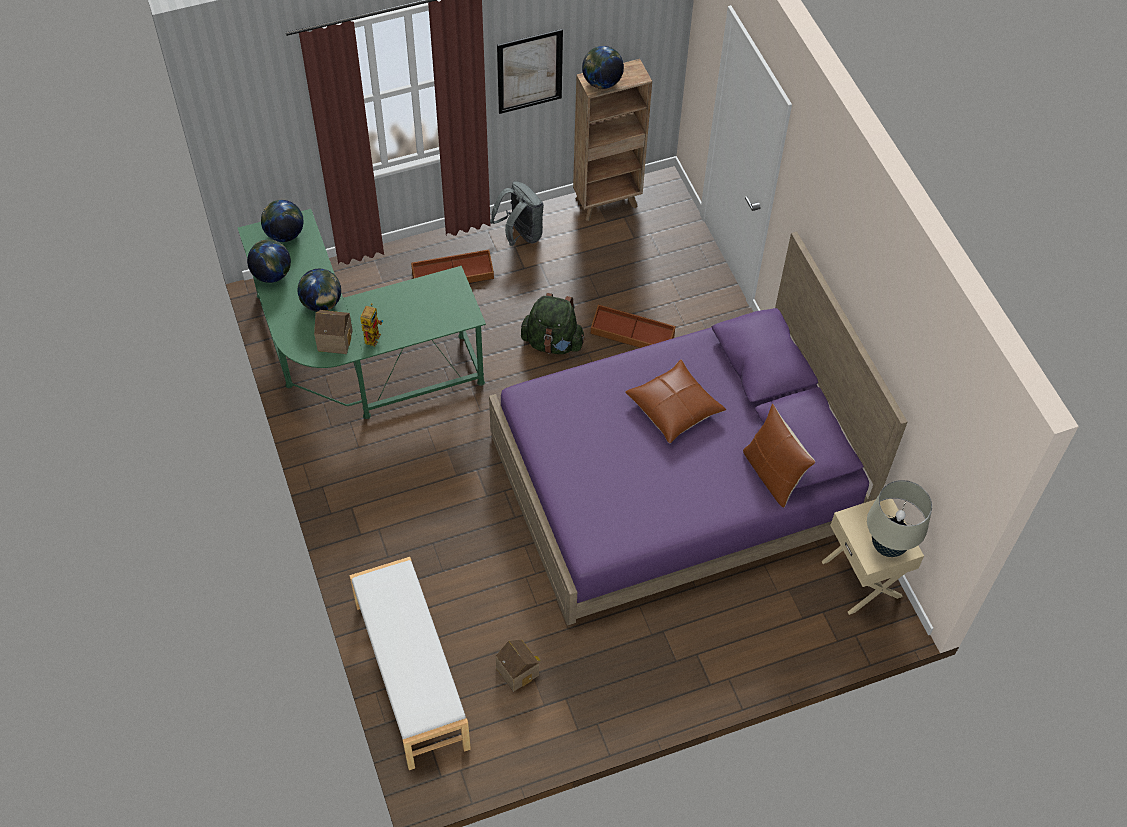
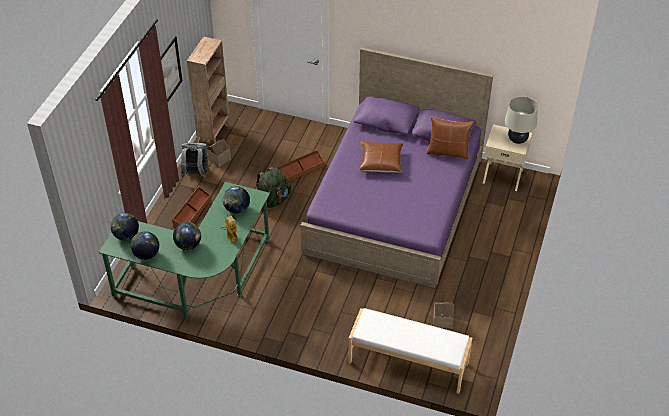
camera: 50 degrees left, 10 degrees down
(335, 339) = (216, 252): toy house -> toy house (218, 159)
(602, 82) = (202, 55): globe -> globe (237, 209)

